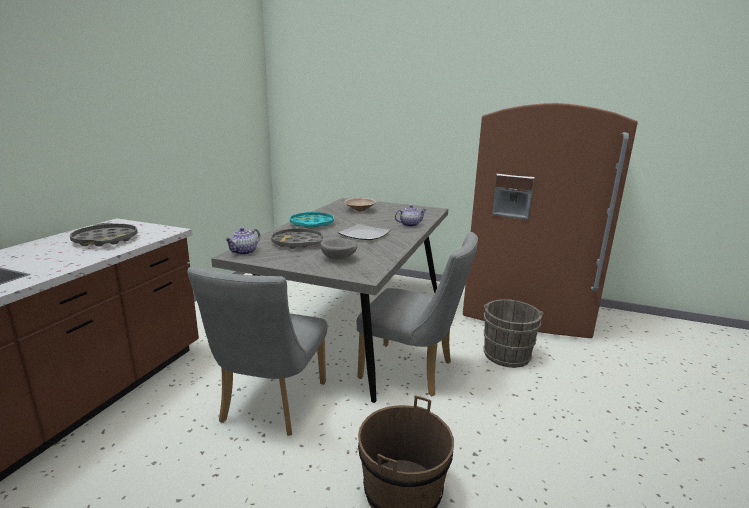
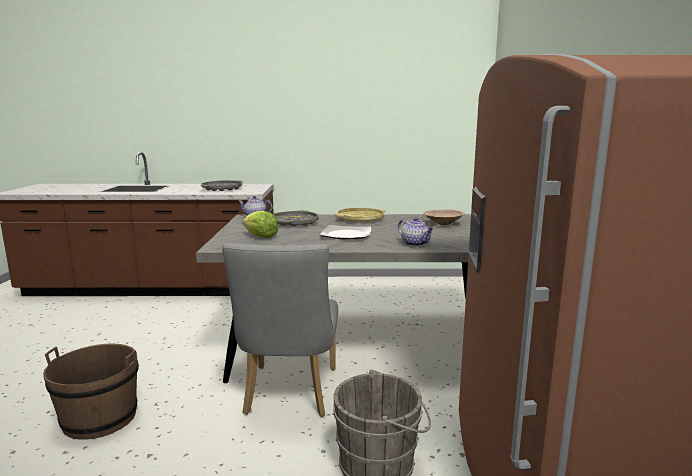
camera: 70 degrees right, 5 degrees down
(270, 406) = (204, 340): grey chair -> none
(312, 224) = (360, 219): turquoise tray -> yellow tray
(339, 258) = (260, 236): grey bowl -> lettuce

